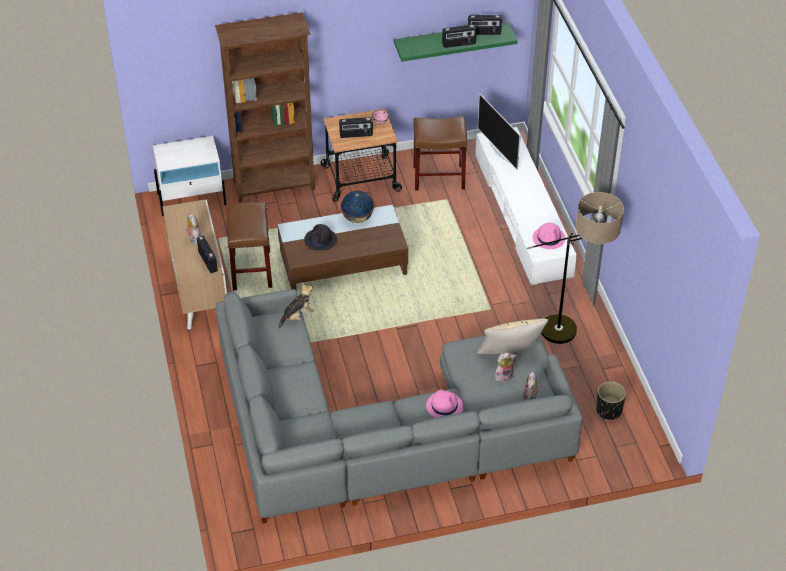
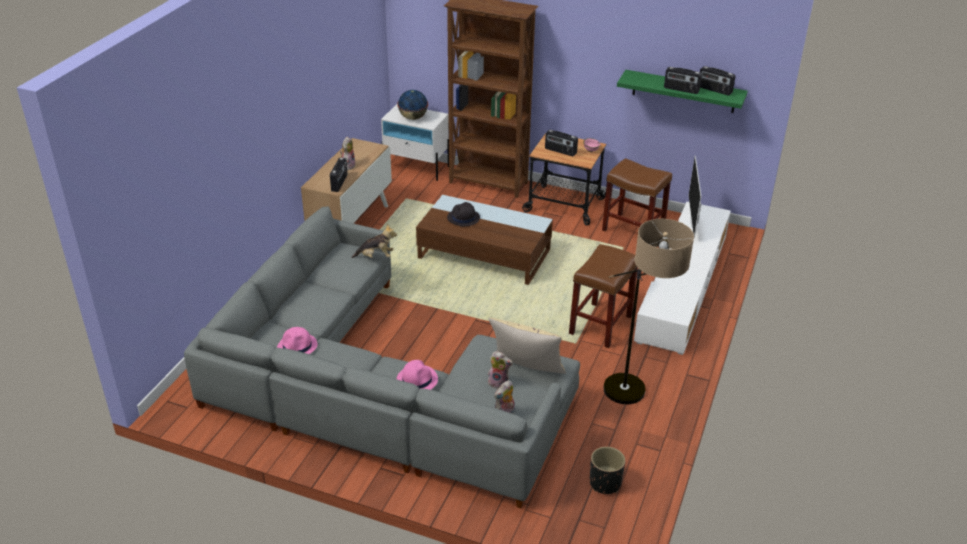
camera: 35 degrees right, 10 degrees down
(252, 271) = (406, 229): brown stool -> brown stool (600, 325)
(357, 218) = (511, 216): globe -> globe (413, 118)
(549, 238) = (673, 302): pink hat -> pink hat (297, 346)

